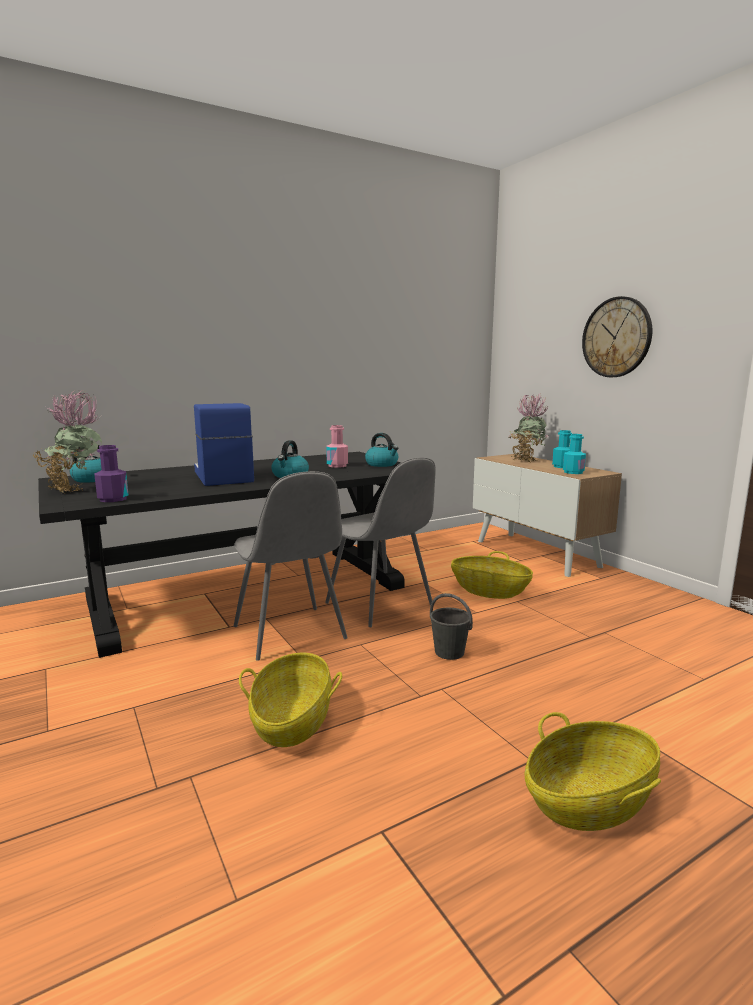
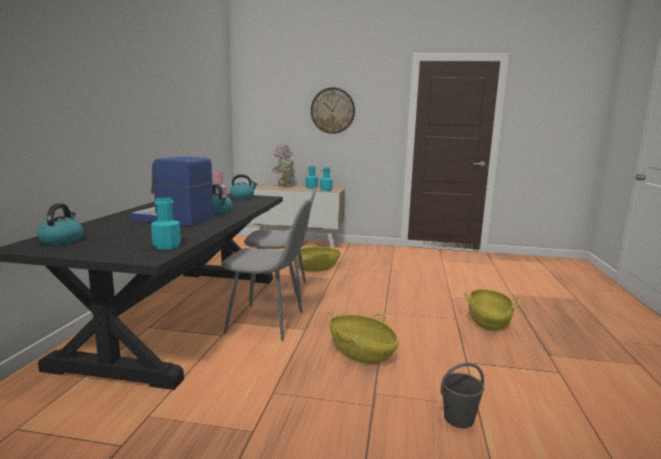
camera: 50 degrees left, 0 degrees up
(76, 490) = (94, 249): potted plant -> none
(113, 499) = (166, 246): purple bottle -> turquoise bottle
(450, 652) = (357, 298): grey bucket -> grey bucket (459, 418)

